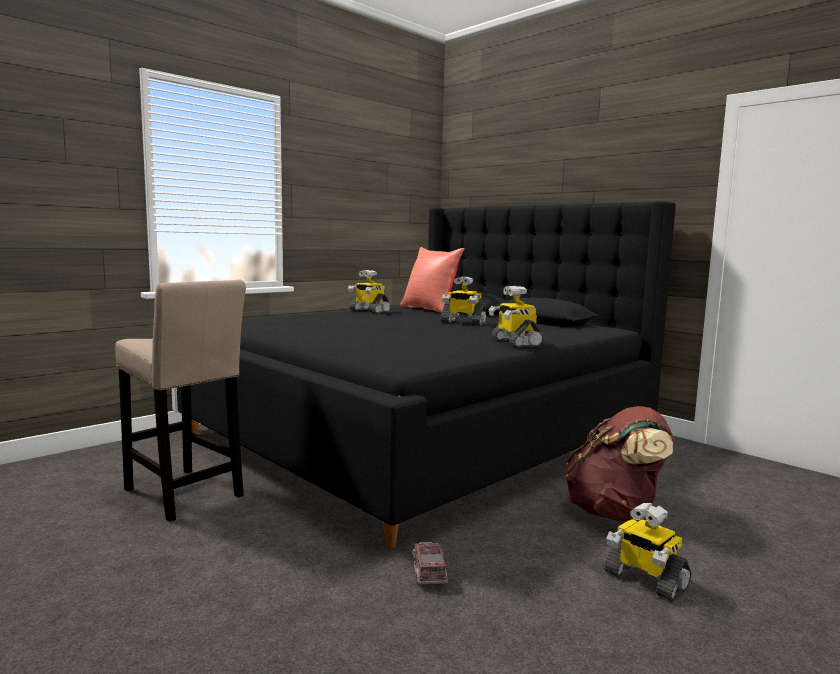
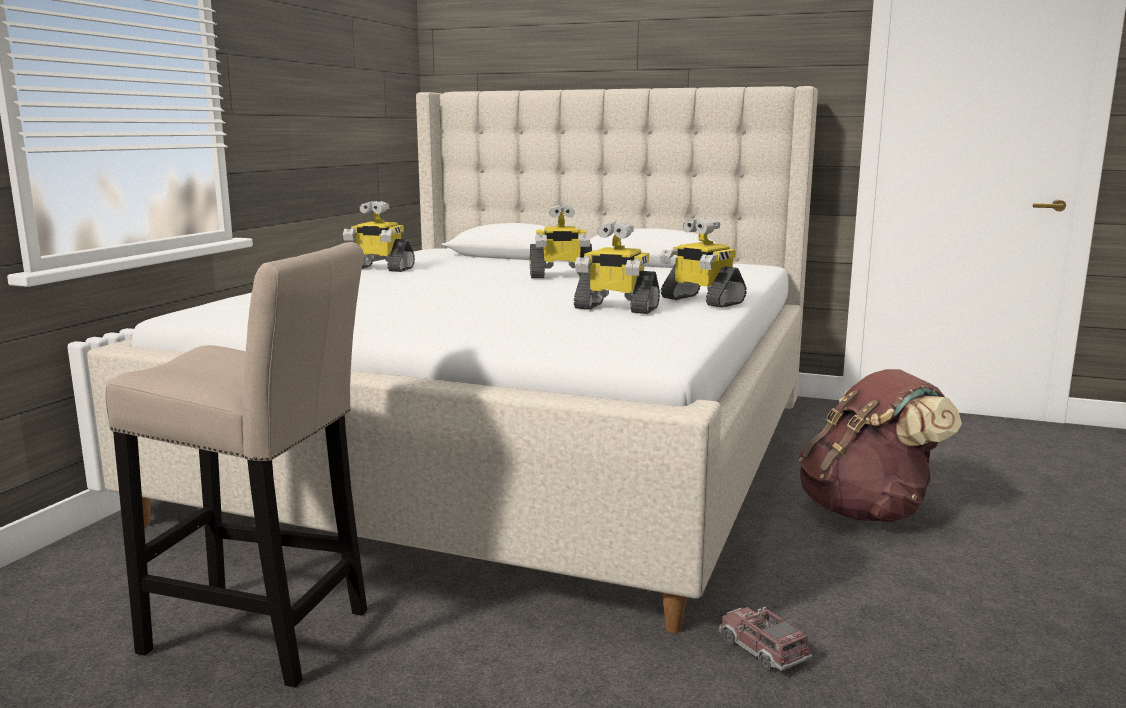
camera: 25 degrees left, 5 degrees up
(425, 434) = (522, 451): black bed -> beige bed
(430, 309) = (463, 258): red pillow -> none
(644, 580) = (988, 588): toy robot -> toy robot (615, 308)

